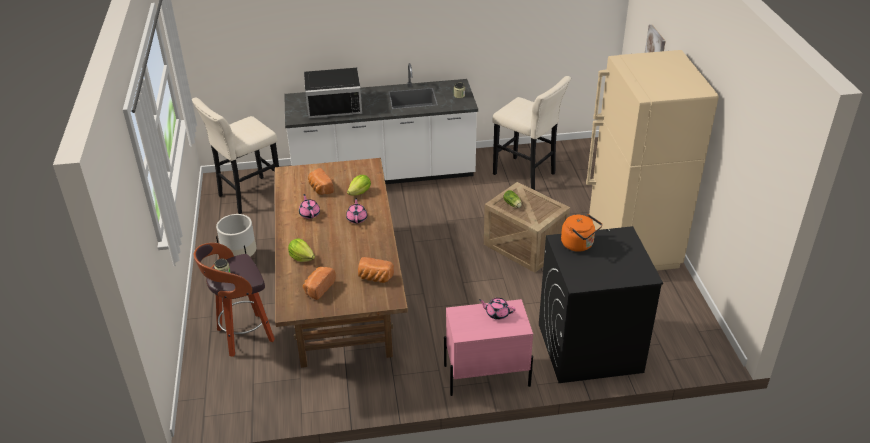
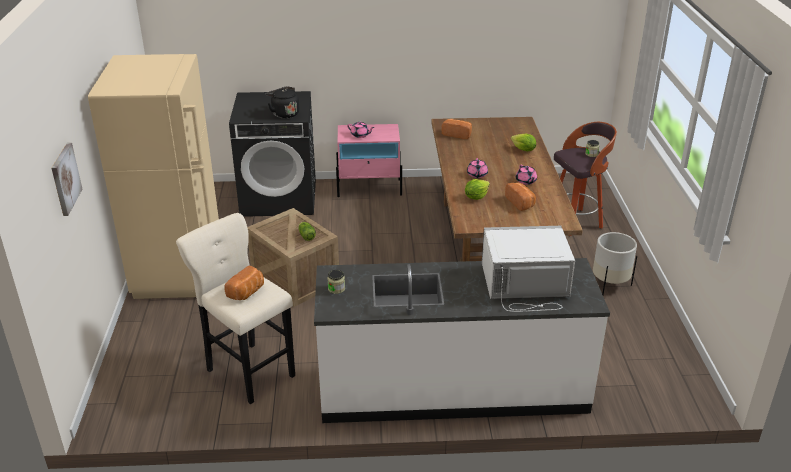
camera: 175 degrees left, 5 degrees down
(247, 196) = (641, 366): beige stool -> none
(318, 288) = (503, 131): bread -> bread (247, 292)
(334, 104) = (525, 286): black microwave -> white microwave
(579, 245) = (284, 114): orange kettle -> black kettle

